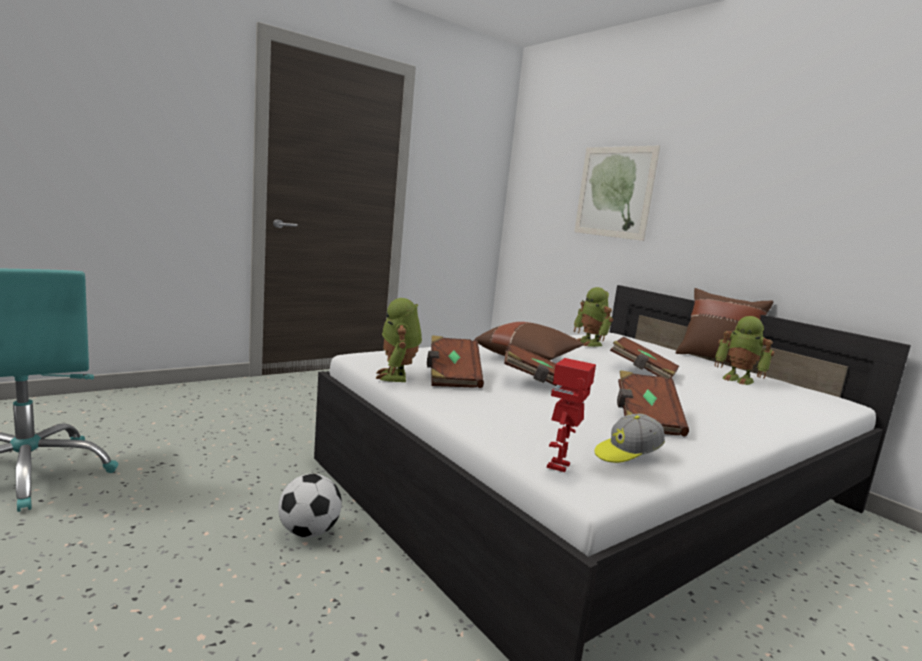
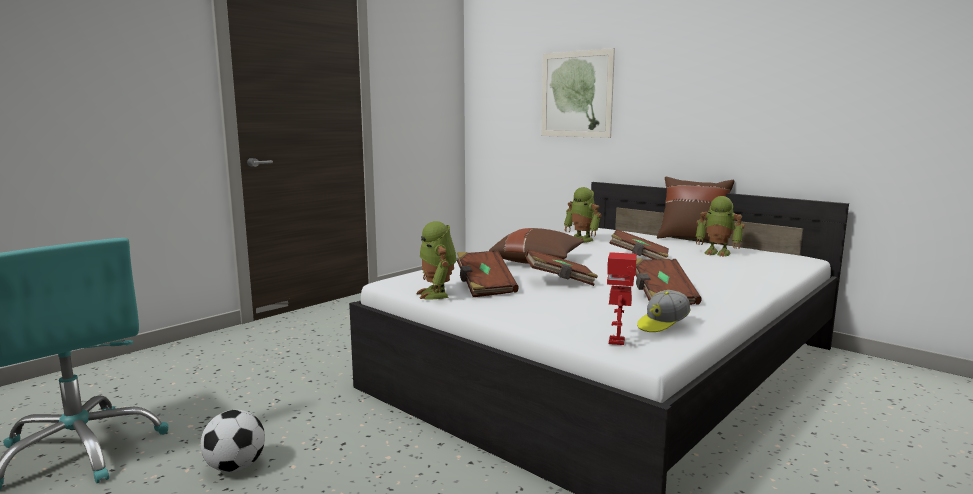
camera: 10 degrees left, 0 degrees up
(309, 532) = (386, 448): football -> football (235, 467)

